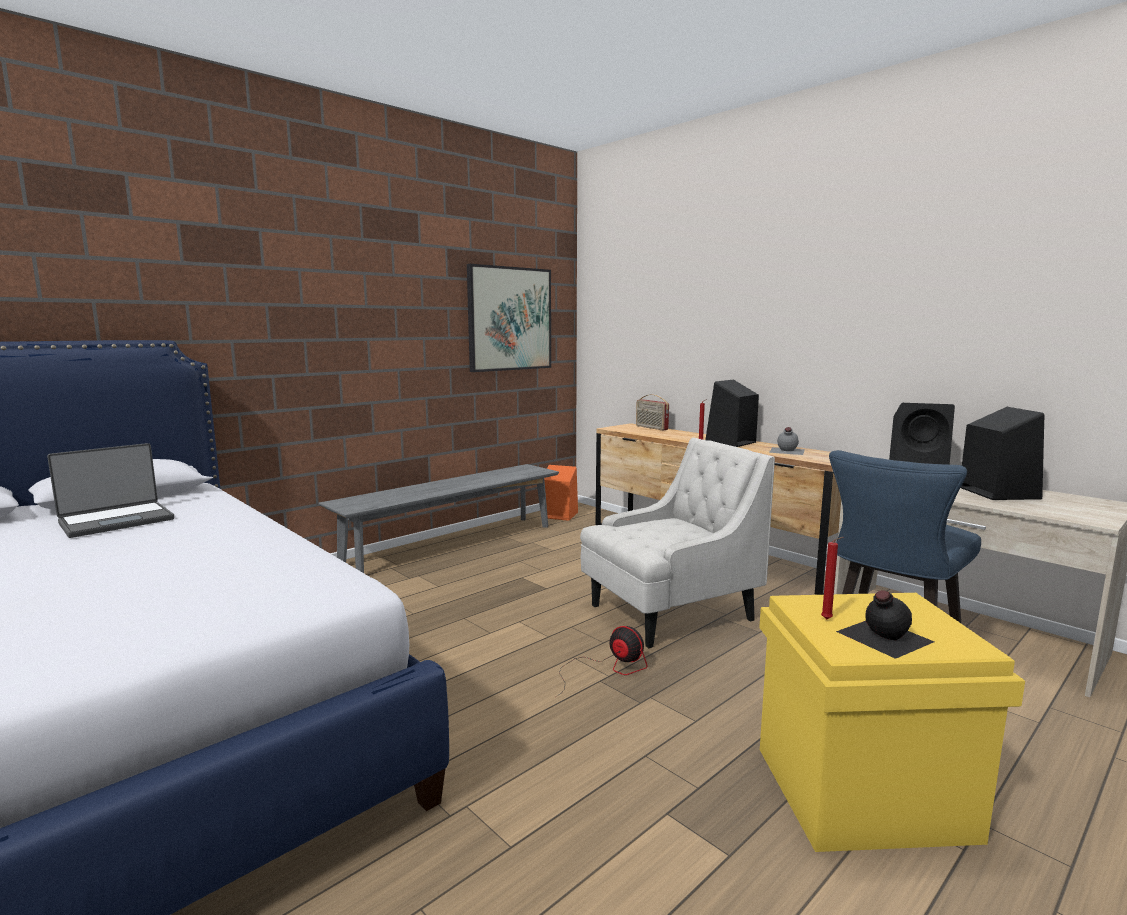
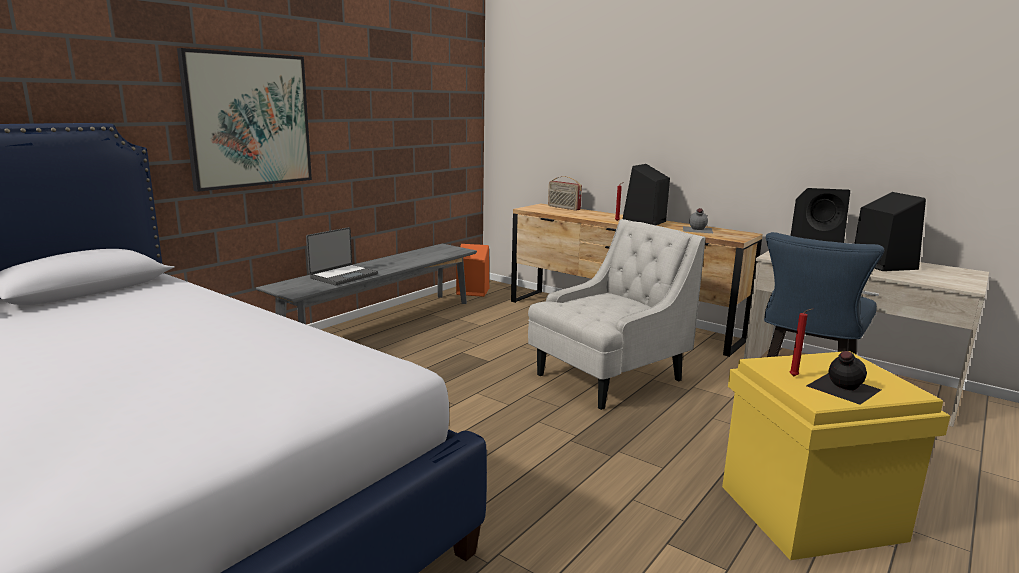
camera: 10 degrees left, 5 degrees up
(116, 521) = (99, 314): laptop -> laptop (343, 276)
(509, 319) = (426, 100): picture -> picture (249, 120)
(607, 669) = (572, 430): fan -> none

